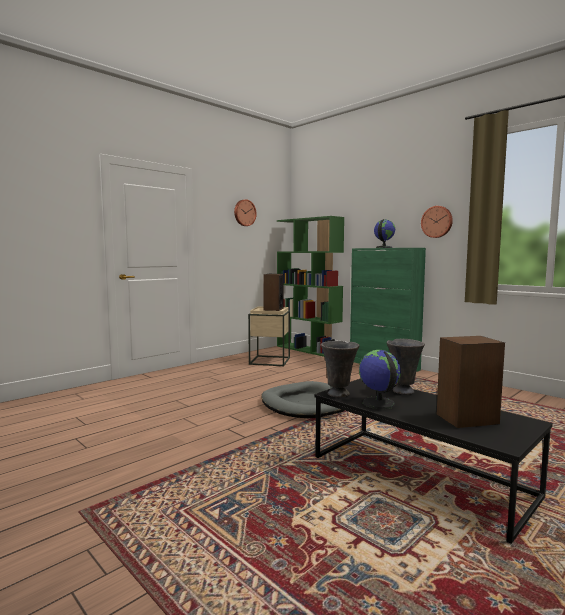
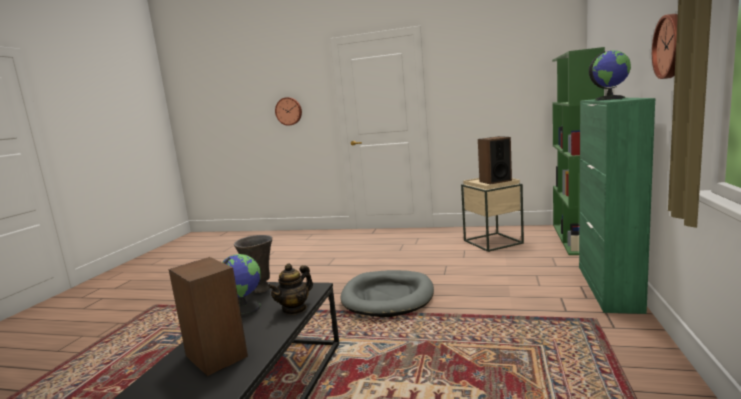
camera: 60 degrees right, 5 degrees up
(244, 213) = (496, 60): wall clock -> wall clock (289, 111)
(403, 391) = (295, 309): grey vase -> teapot

